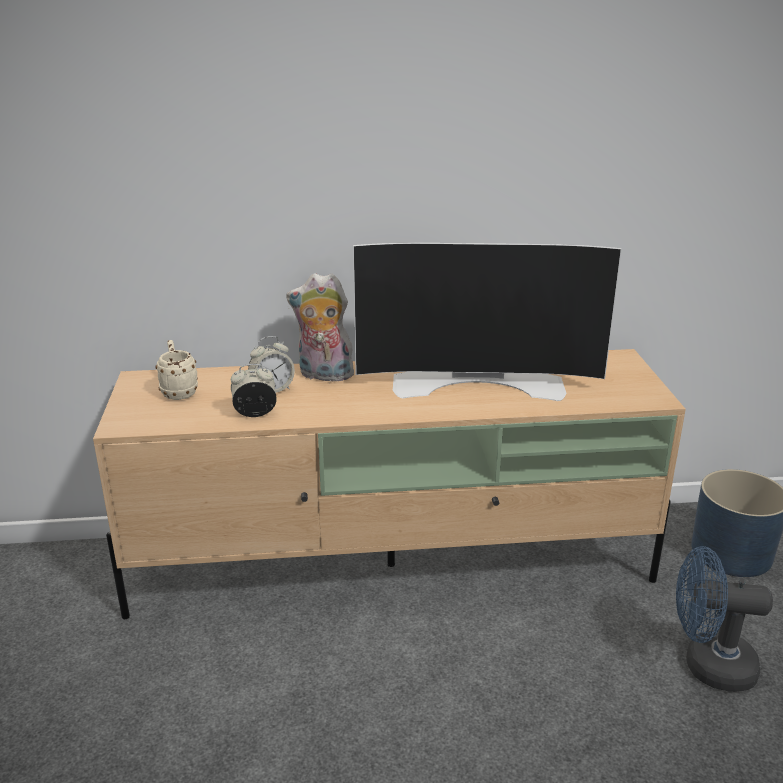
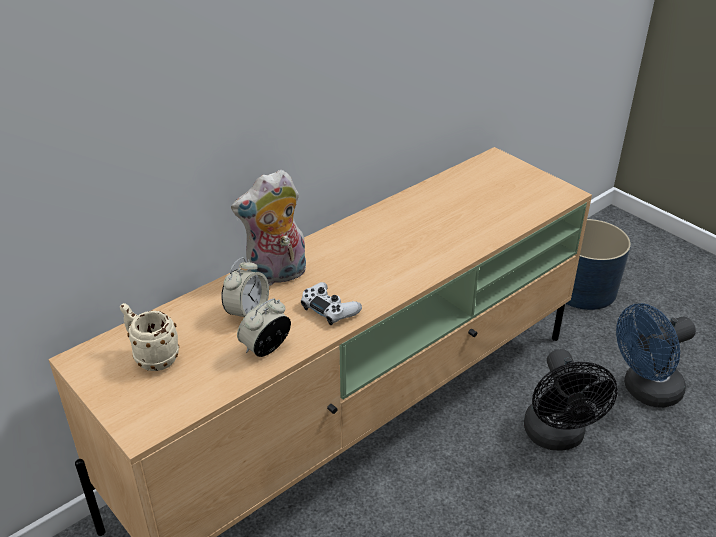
camera: 35 degrees left, 10 degrees up
(332, 407) = (329, 309): none -> white game controller
(479, 381) = (419, 227): television -> none
(565, 658) = (557, 437): none -> black fan

